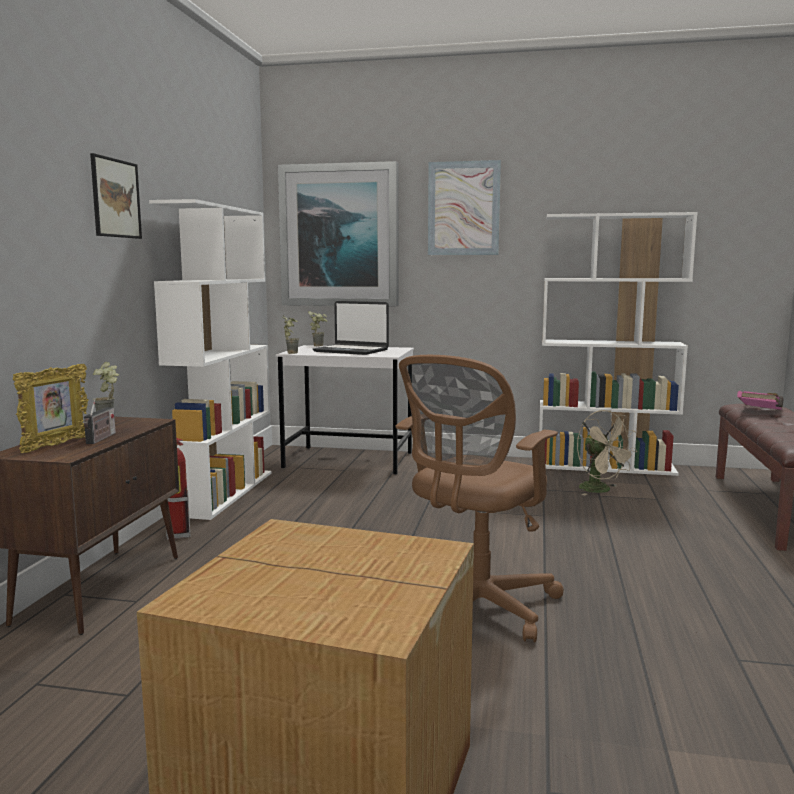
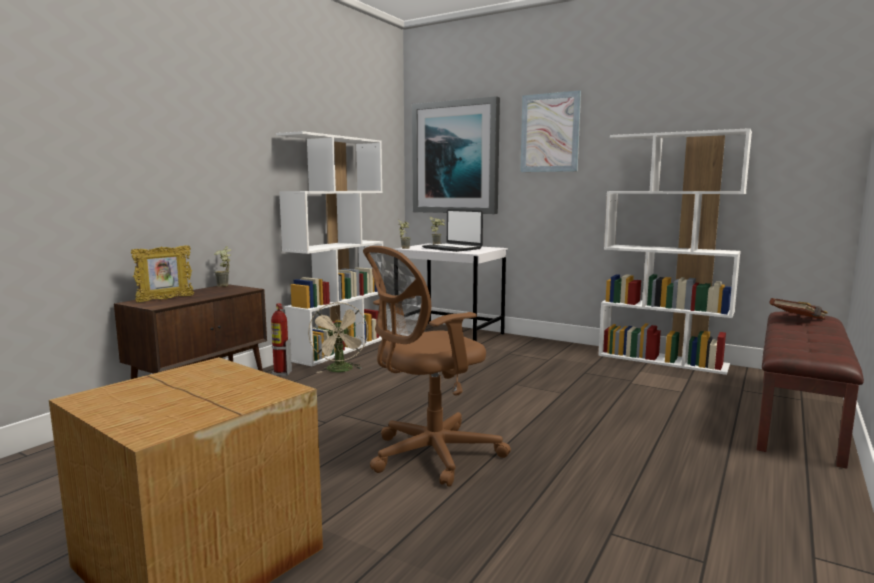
camera: 20 degrees right, 0 degrees up
(100, 439) = (196, 297): radio -> none
(116, 198) = (244, 132): picture -> none
(601, 490) = (636, 379): beige fan -> beige fan (341, 370)
(760, 411) = (798, 319): pink book -> brown book

